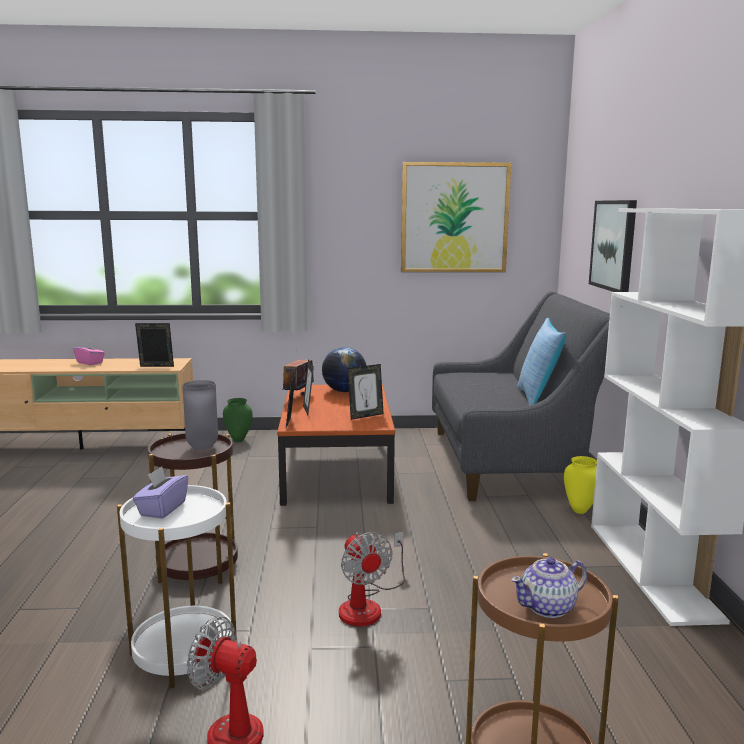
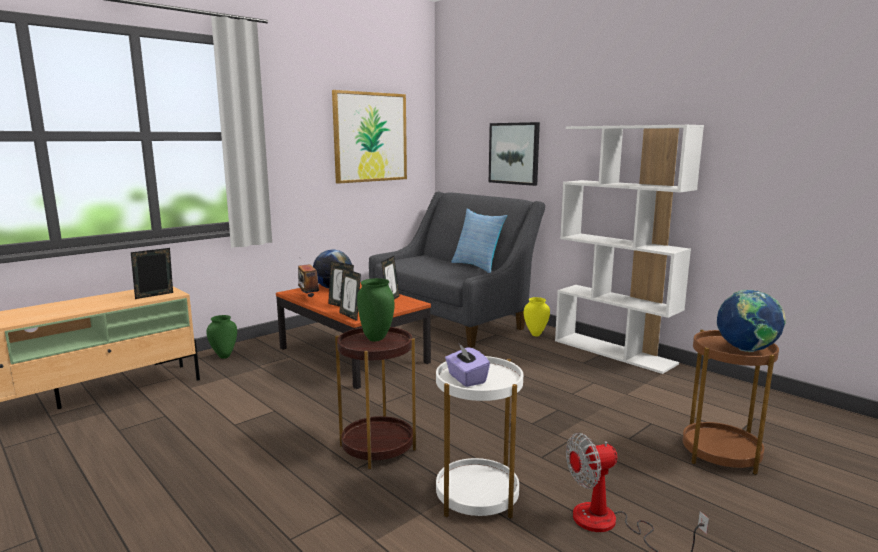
camera: 40 degrees left, 0 degrees up
(90, 363) = (61, 306): pink tissue box -> none
(201, 447) = (375, 339): grey vase -> green vase
(367, 605) = (526, 422): fan -> none
(548, 607) = (746, 350): teapot -> globe

